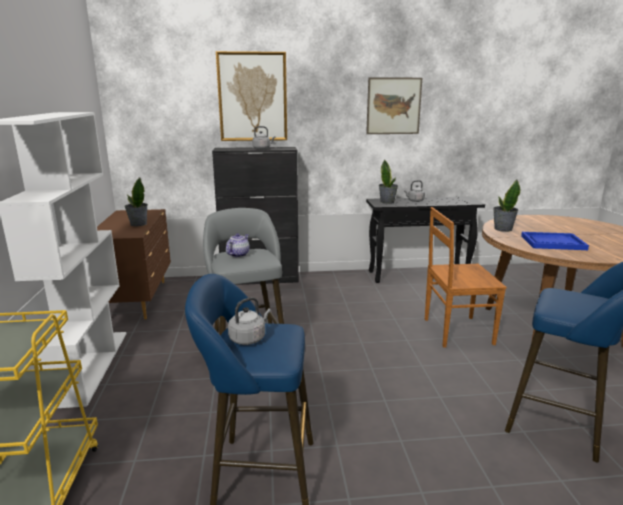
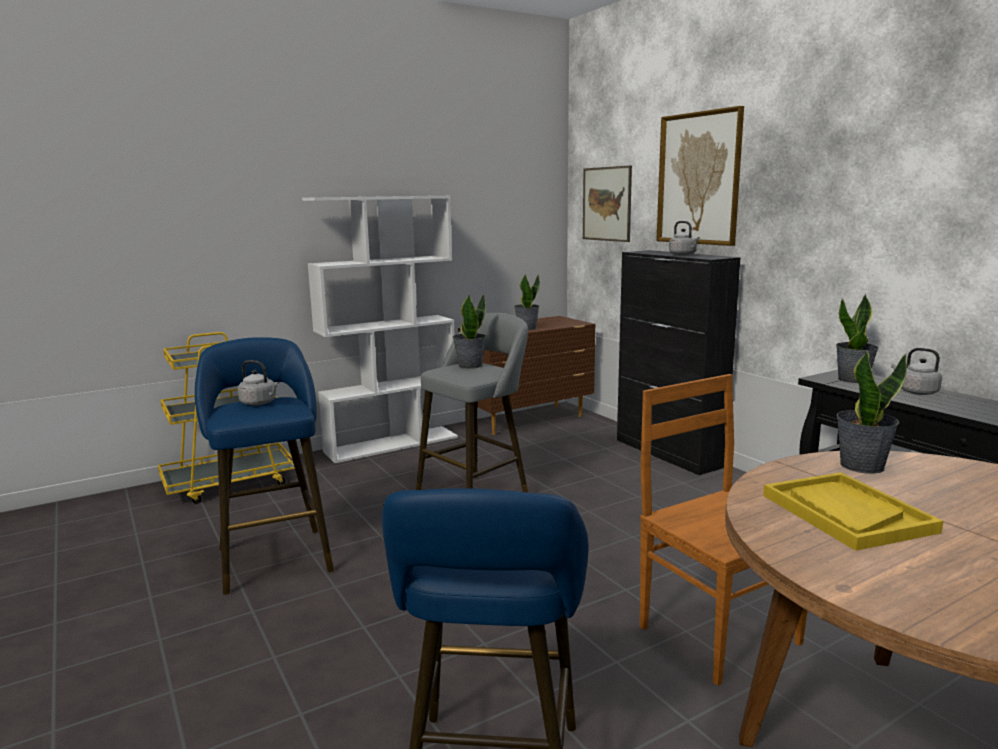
camera: 65 degrees right, 5 degrees down
(238, 254) = (470, 365): teapot -> potted plant
(393, 106) = (918, 189): picture -> picture (606, 204)
(552, 243) = (846, 513): blue tray -> yellow tray

